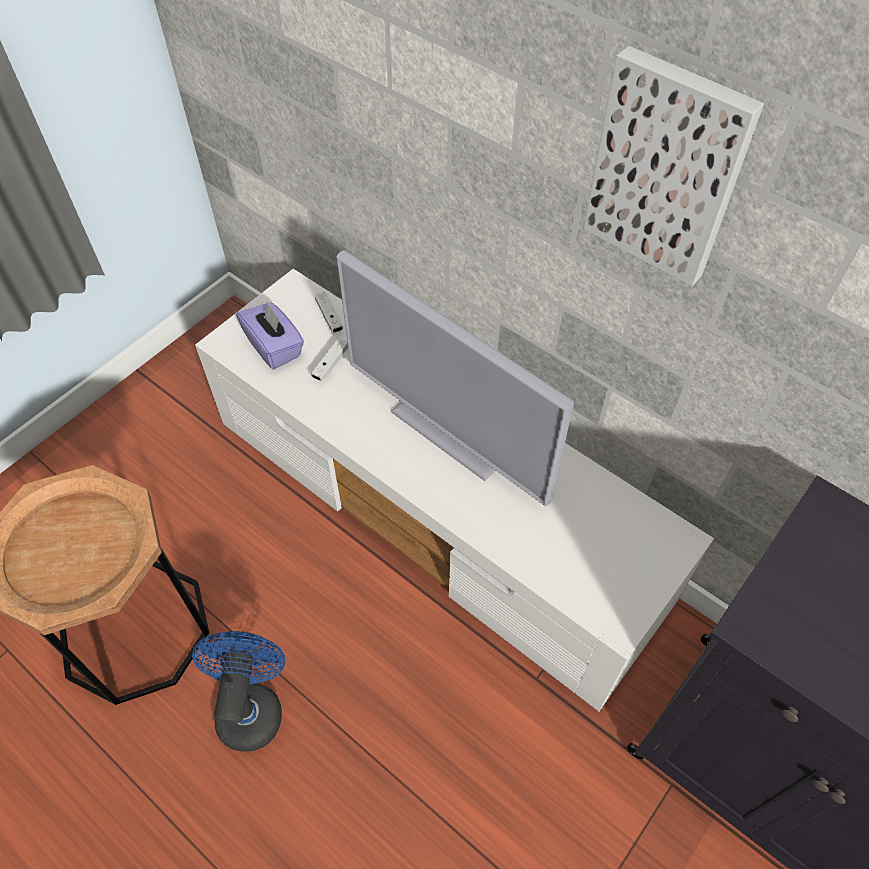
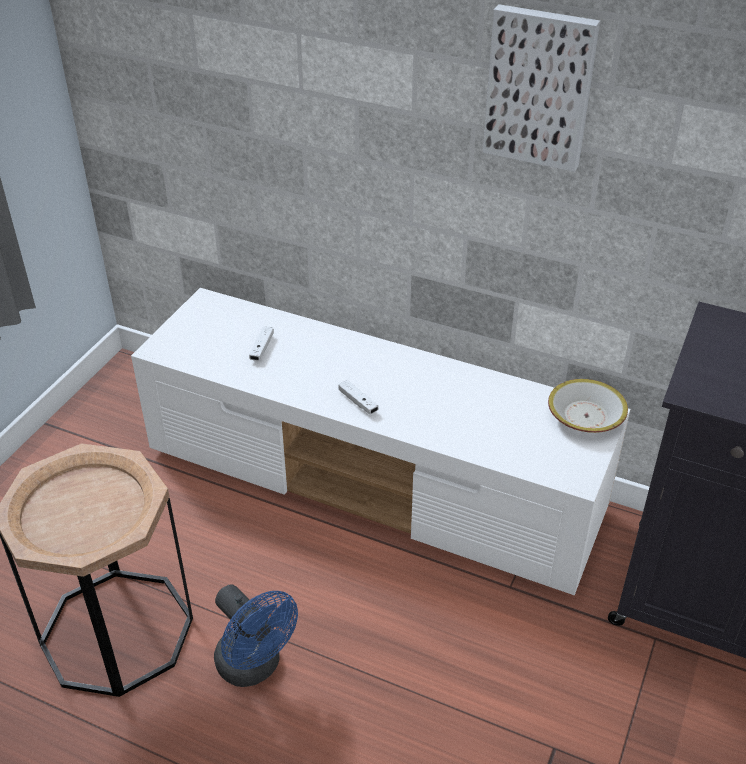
camera: 15 degrees left, 15 degrees down
(251, 706) = (255, 667): blue fan -> blue fan turned 150 degrees clockwise
(274, 347) = (206, 345): purple tissue box -> none
(329, 317) = (247, 316): white game controller -> white game controller (358, 402)
(451, 431) = (386, 377): television -> none
(657, 538) = (586, 417): none -> bowl

